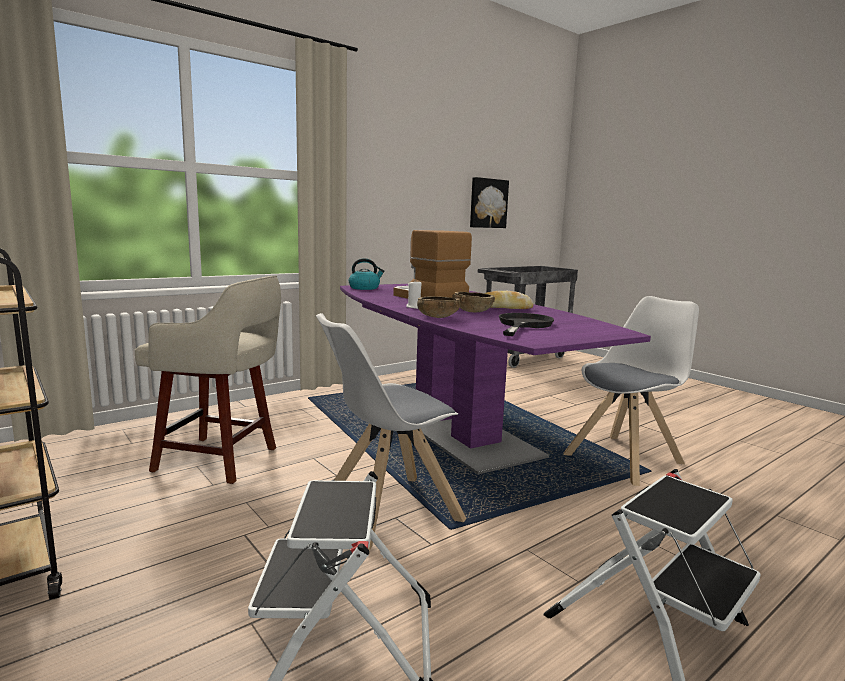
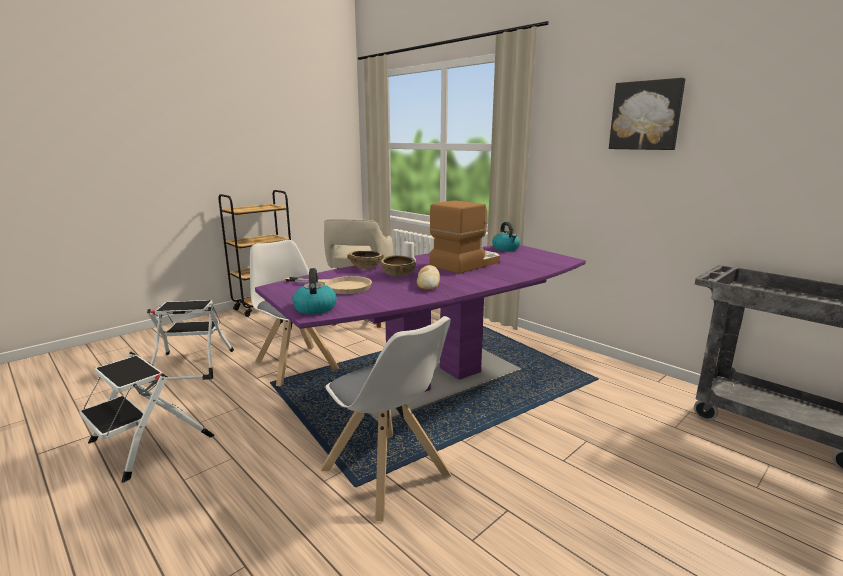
camera: 85 degrees right, 5 degrees up
(487, 203) = (767, 171): picture -> picture (646, 115)
(523, 325) = (339, 286): black frying pan -> beige frying pan
(604, 331) = (315, 308): none -> kettle

